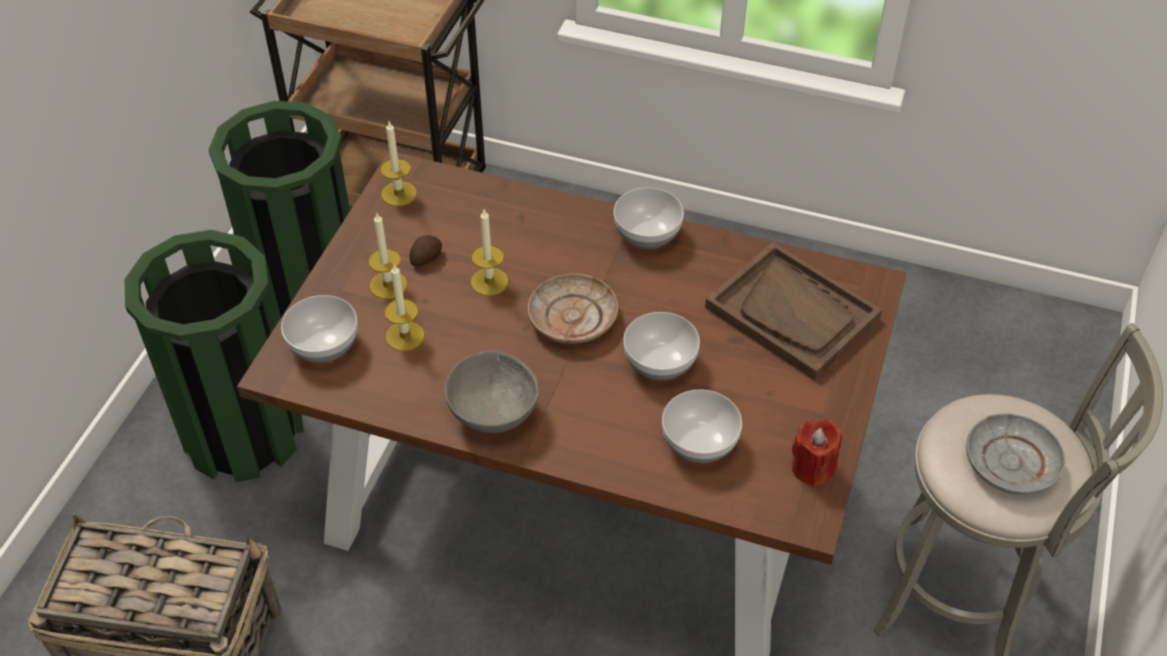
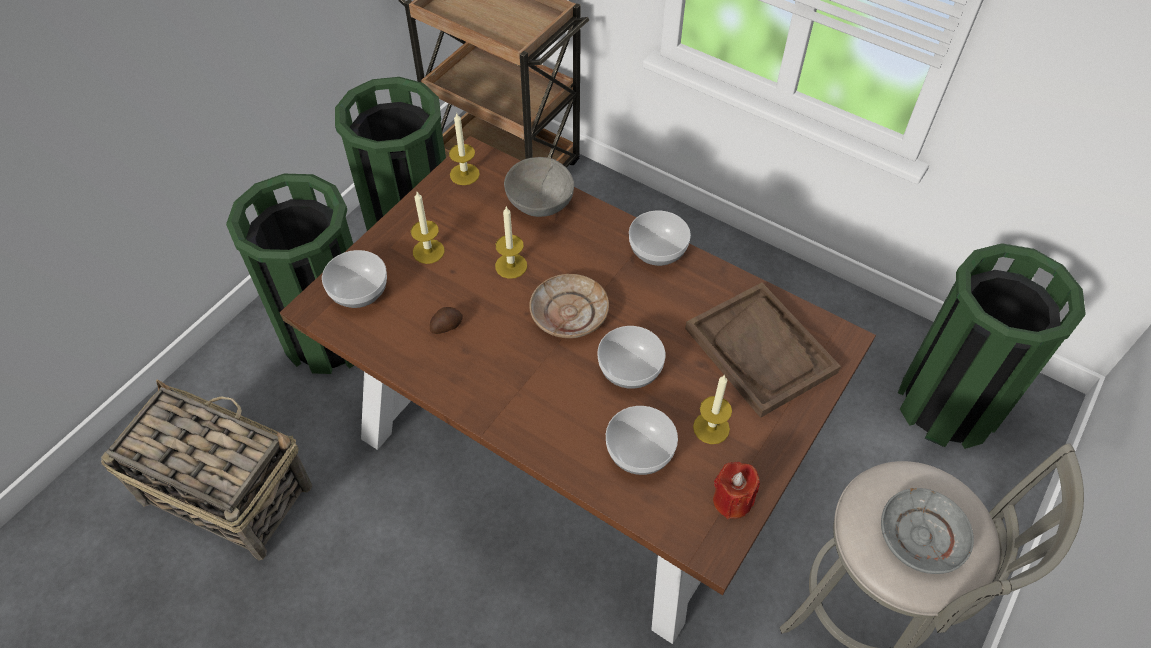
camera: 15 degrees right, 5 degrees up
(405, 336) = (426, 298): candle -> candle (711, 428)
(425, 257) = (466, 234): potato -> potato (446, 326)
(492, 411) = (474, 381): grey bowl -> grey bowl (539, 203)
(983, 355) = (948, 405): none -> green trash can

